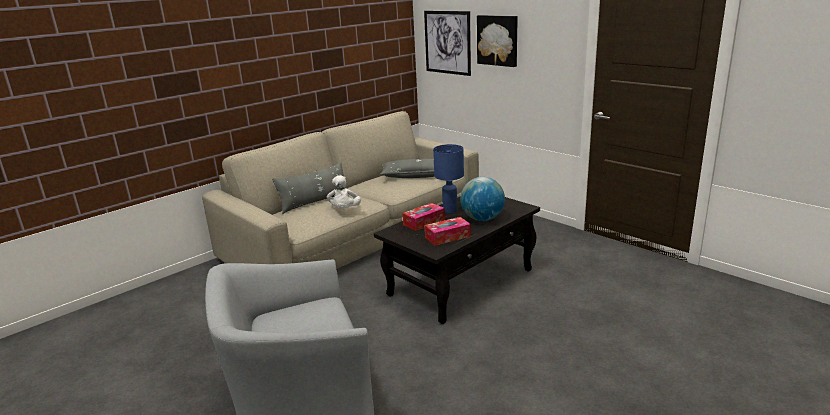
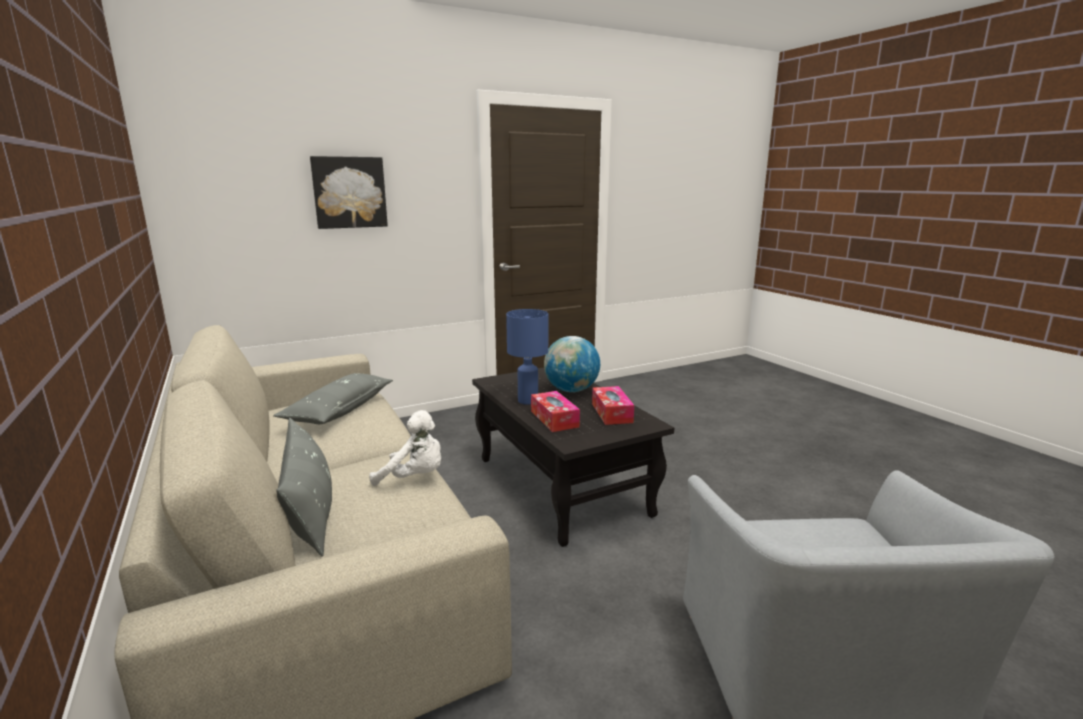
camera: 75 degrees left, 5 degrees down
(447, 42) = (240, 202): picture -> none

